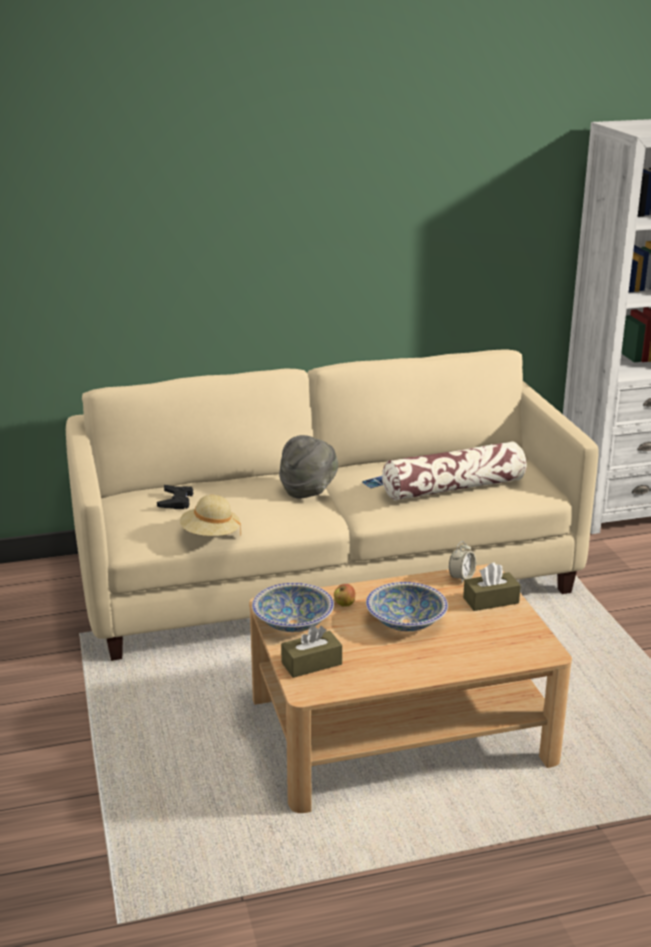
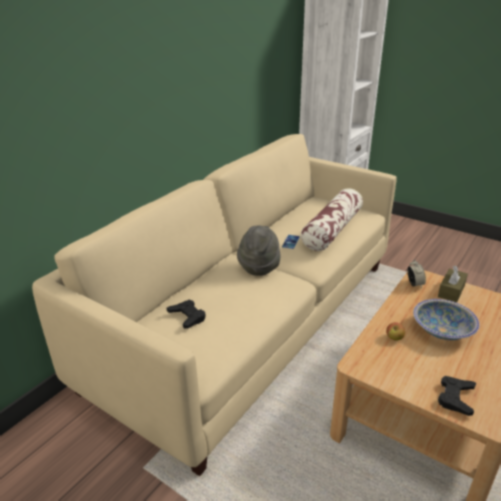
camera: 40 degrees left, 5 degrees up
(210, 535) = (250, 332): beige hat -> none
(293, 622) = (392, 371): bowl -> none
(311, 663) = (455, 397): brown tissue box -> black game controller

